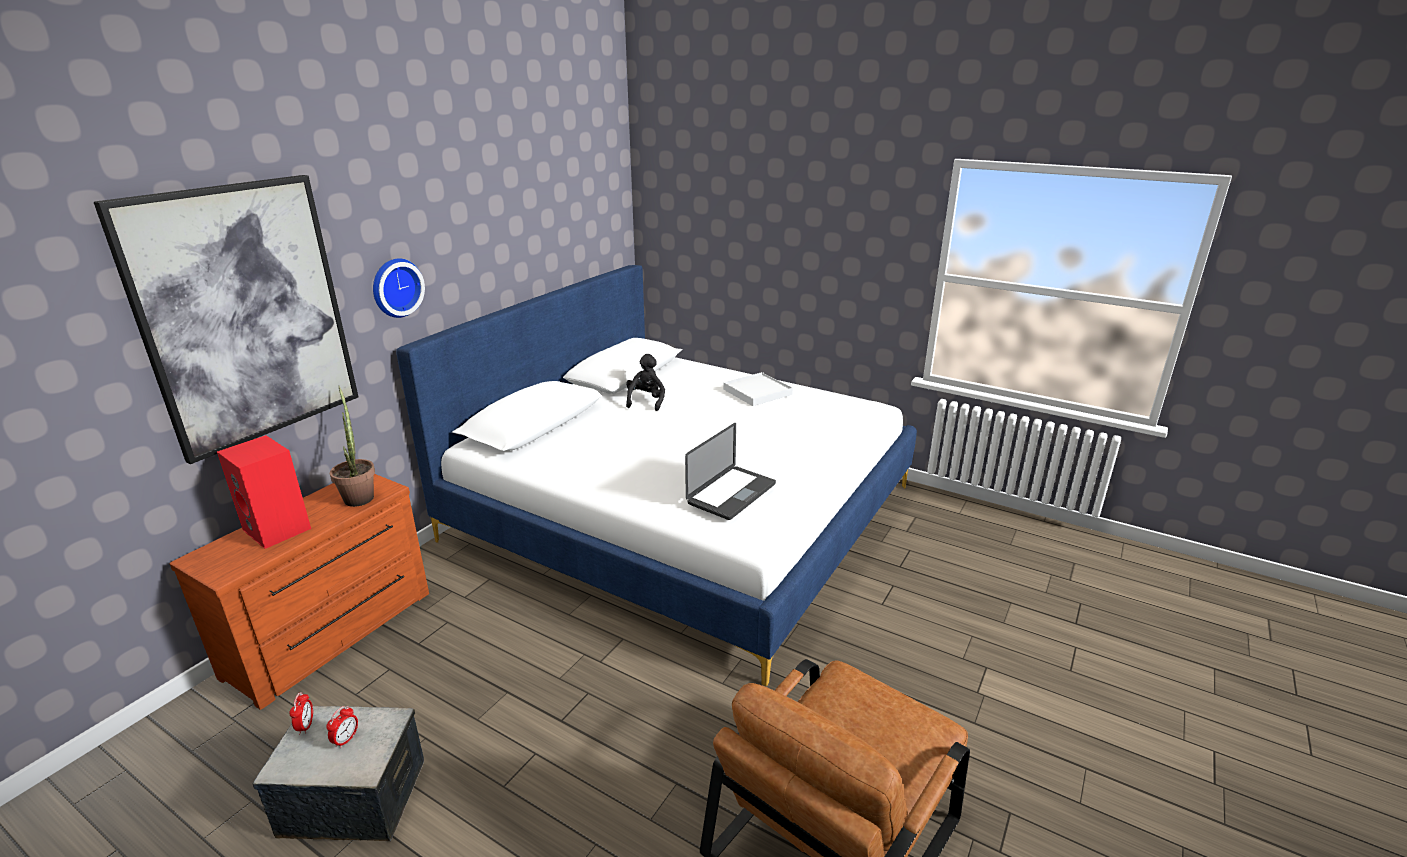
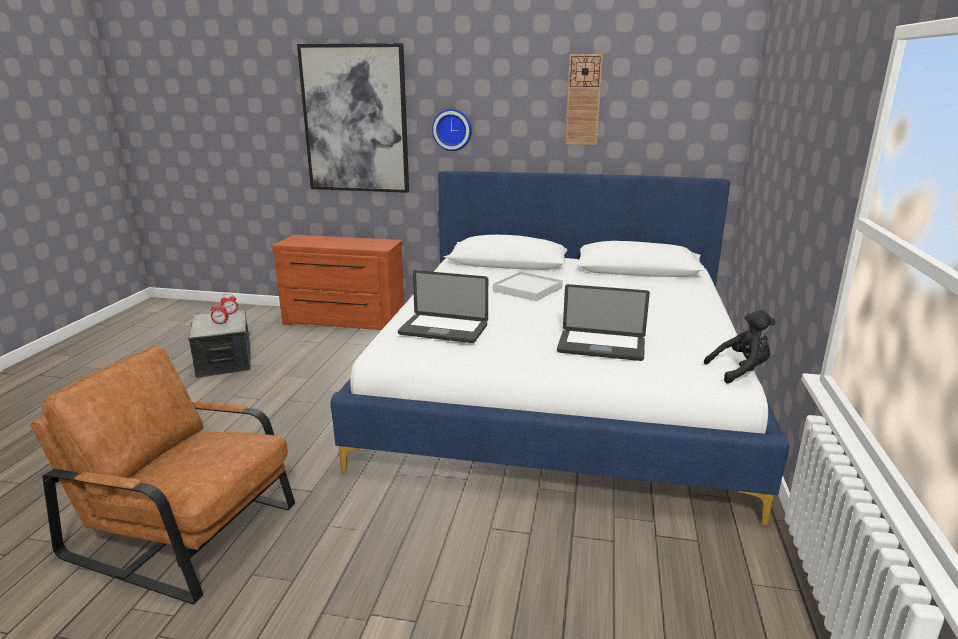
camera: 70 degrees right, 5 degrees down
(279, 529) = (328, 241): red speaker -> none
(359, 496) = (370, 245): potted plant -> none
(521, 215) = (583, 100): none -> wall clock
(646, 401) = (591, 283): black plush toy -> black plush toy (740, 371)
(757, 392) = (673, 317): white tray -> white tray (527, 289)
(803, 433) = (601, 347): none -> laptop

